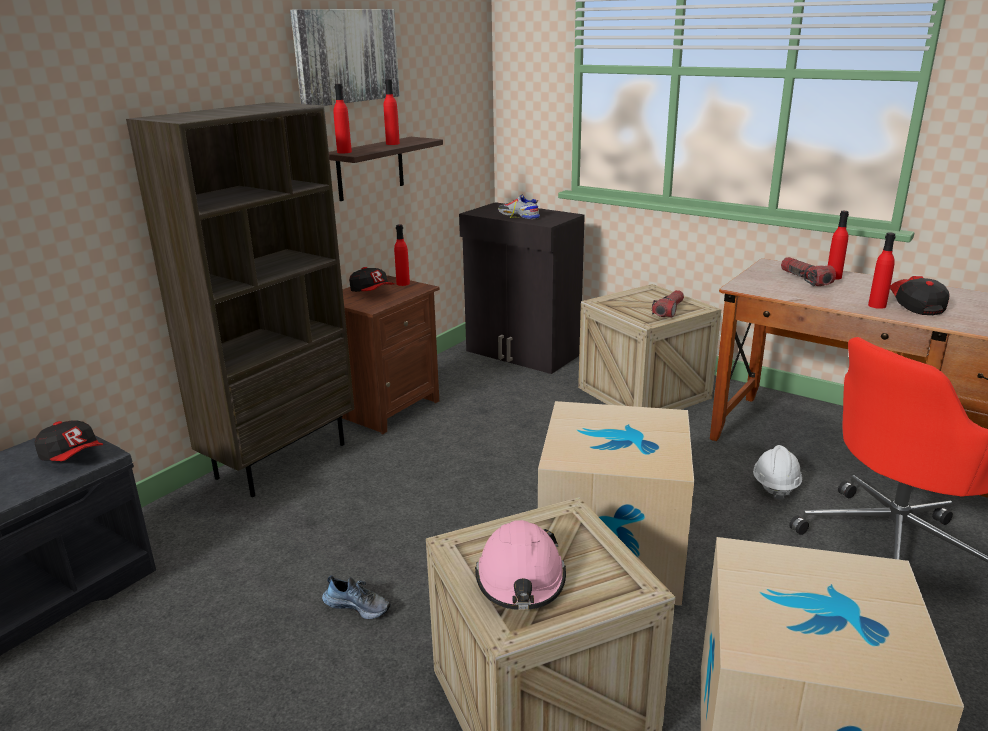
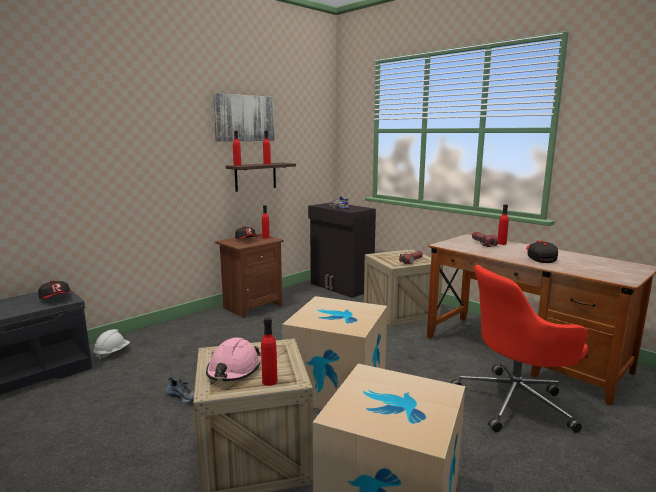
camera: 10 degrees right, 10 degrees down
(281, 460) = (183, 325): brown bookcase -> none
(775, 485) = (454, 364): white hard hat -> white hard hat (112, 353)
(877, 305) = (515, 257): red bottle -> red bottle (269, 381)

